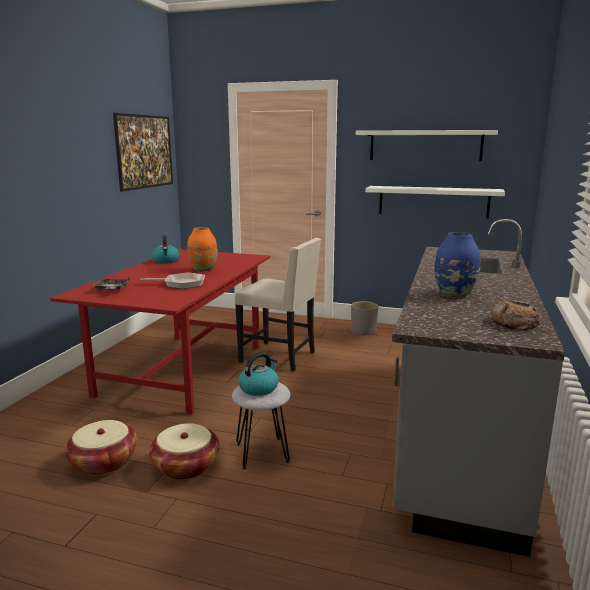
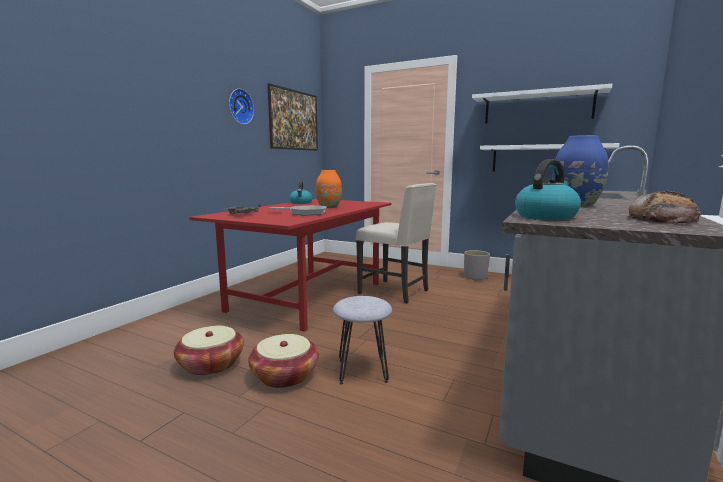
camera: 10 degrees right, 5 degrees down
(84, 148) = (239, 106): none -> wall clock
(259, 388) = (360, 302): kettle -> kettle (546, 216)

